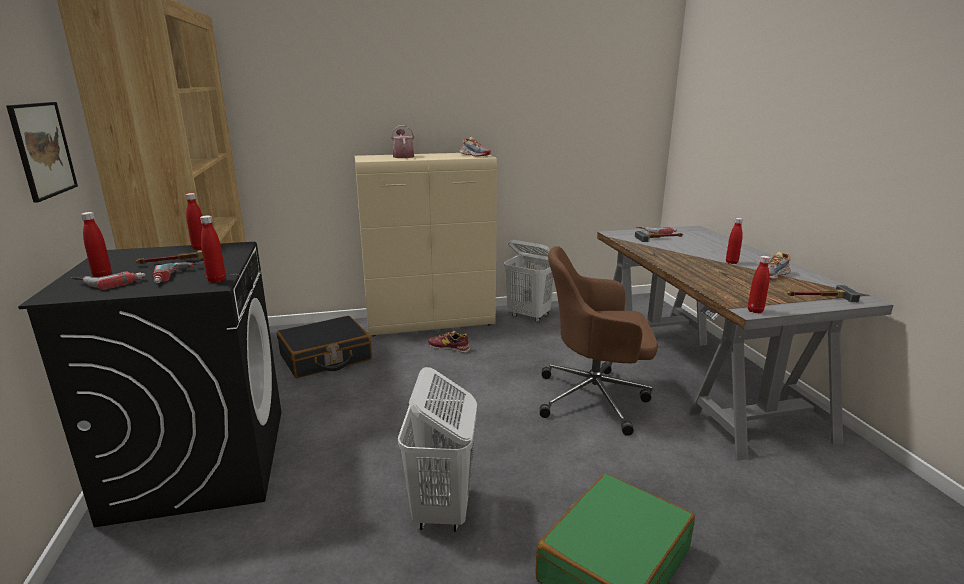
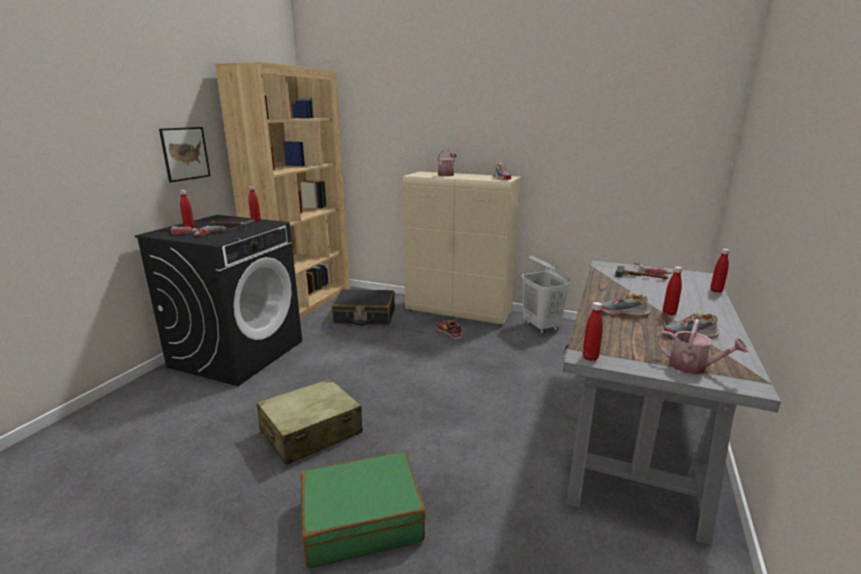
camera: 35 degrees right, 0 degrees up
(217, 280) = (222, 239): red bottle -> red bottle (716, 291)
(442, 510) = (310, 432): white laundry basket -> beige suitcase
(595, 398) = (508, 405): brown office chair -> none
(705, 270) = (623, 313): none -> shoe
(818, 297) = (693, 367): hammer -> watering can

